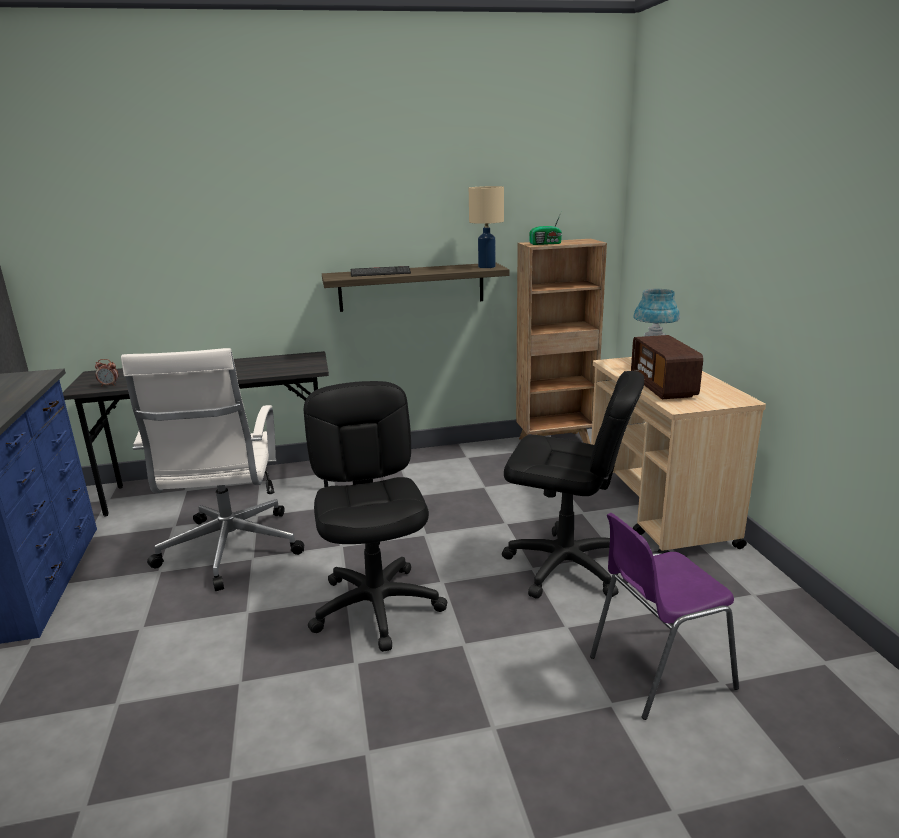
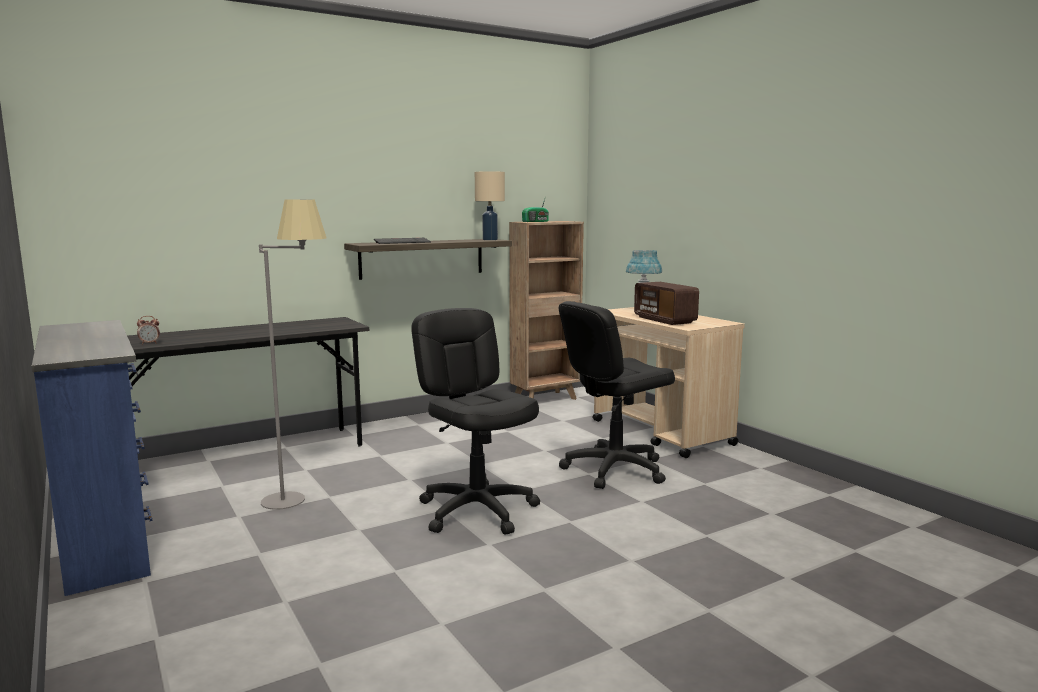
camera: 20 degrees left, 10 degrees down
(229, 551) = (301, 495): white office chair -> grey floor lamp
(565, 566) = (614, 469): black office chair -> black office chair turned 150 degrees clockwise
(657, 672) = (725, 515): purple chair -> none

